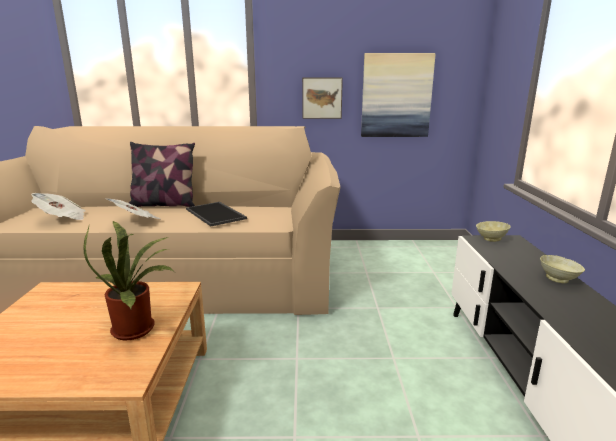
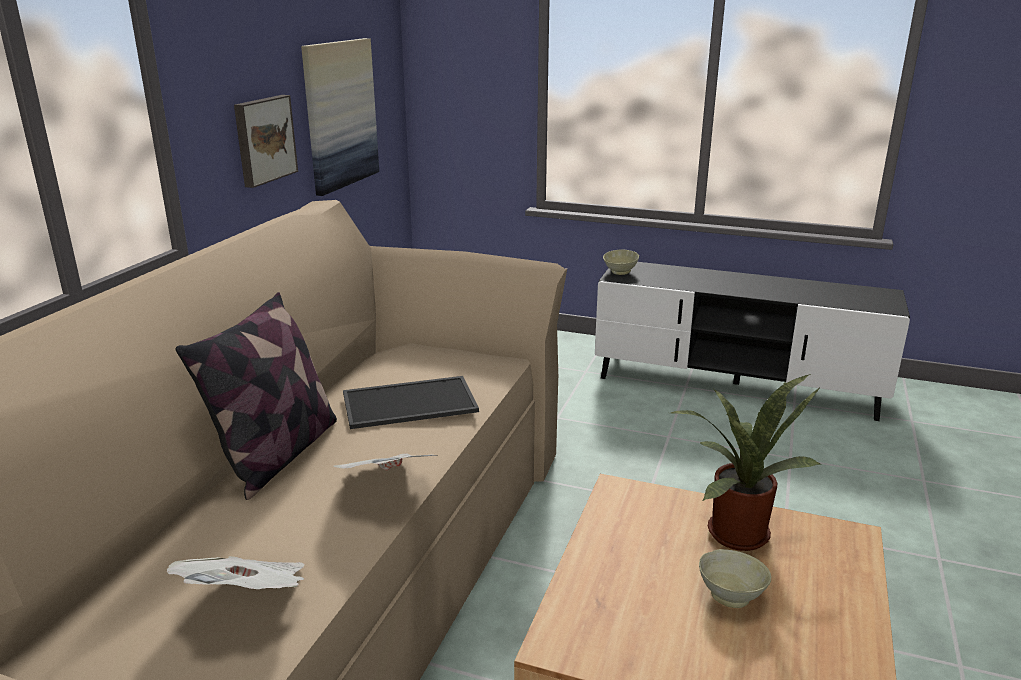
camera: 70 degrees left, 5 degrees up
(558, 279) = (728, 277): beige bowl -> beige bowl (732, 596)

